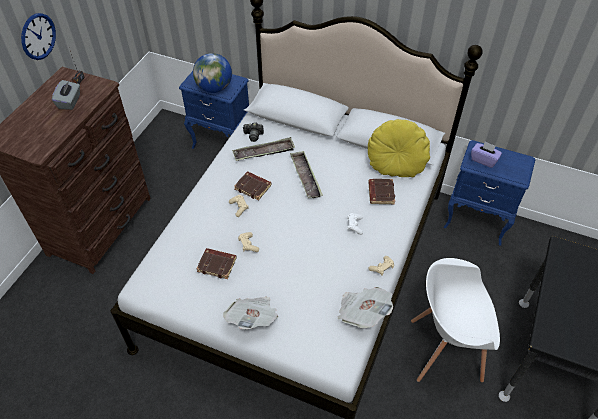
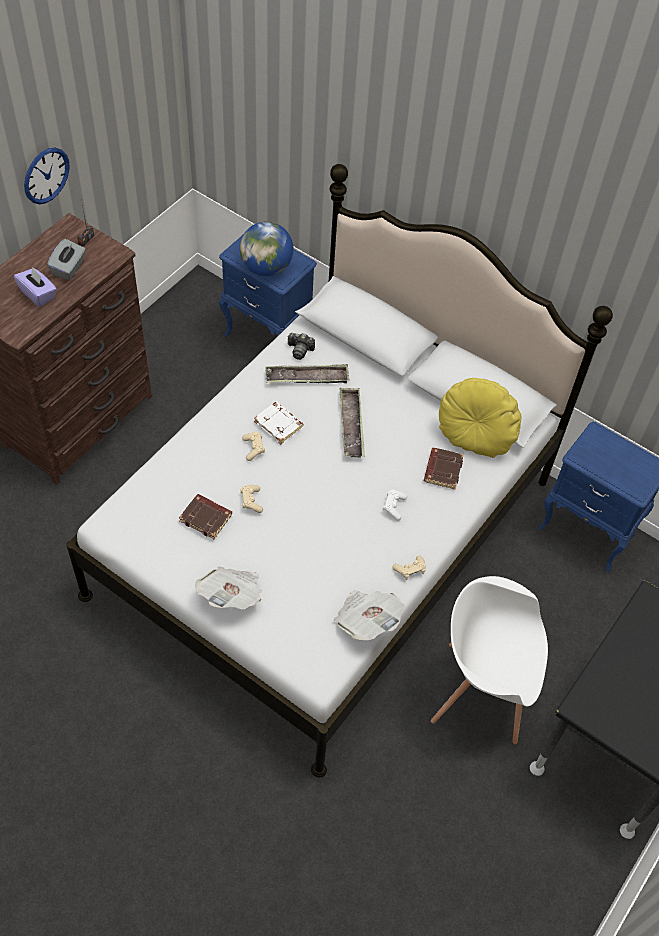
camera: 10 degrees right, 5 degrees up
(253, 187) = (279, 424): brown book -> white book
(484, 160) = (598, 454): purple tissue box -> purple tissue box (38, 294)

